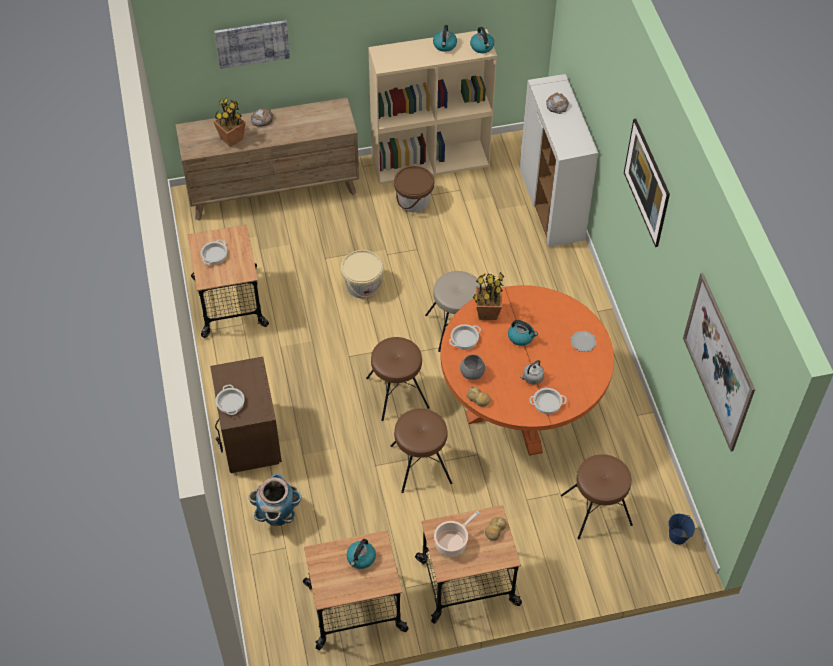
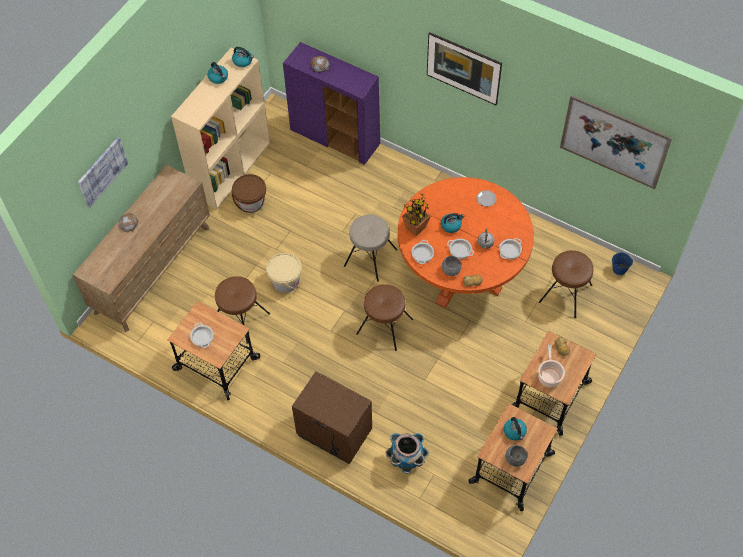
camera: 45 degrees left, 5 degrees up
(231, 138) = (124, 252): potted plant -> none
(231, 403) = (333, 416): cooking pot -> cooking pot (460, 250)
(332, 580) = (515, 459): none -> grey bowl
(420, 464) = (447, 355): brown stool -> brown stool (240, 319)
(552, 205) = (335, 137): white cabinet -> purple cabinet

